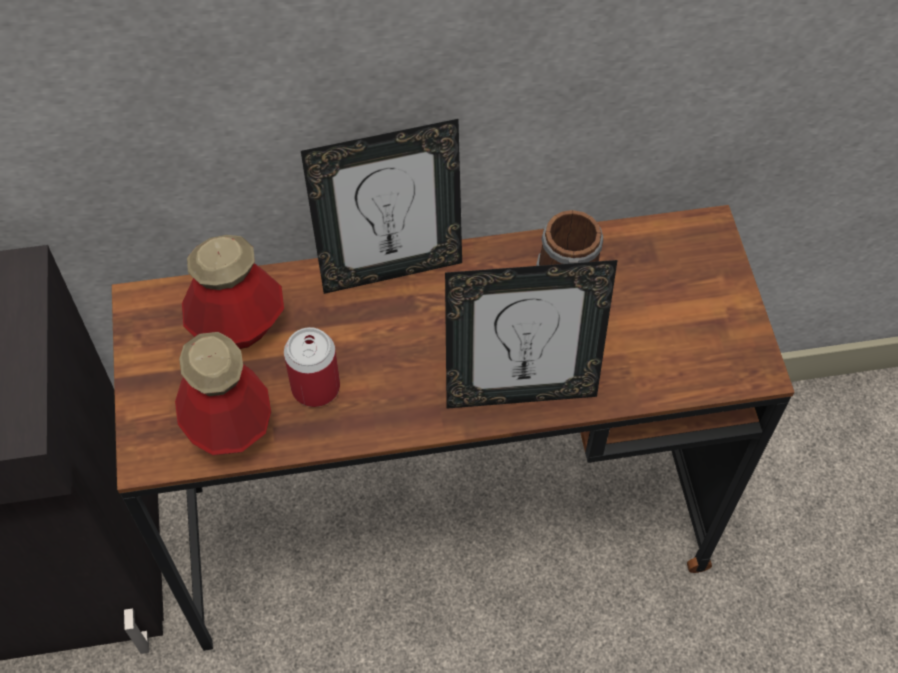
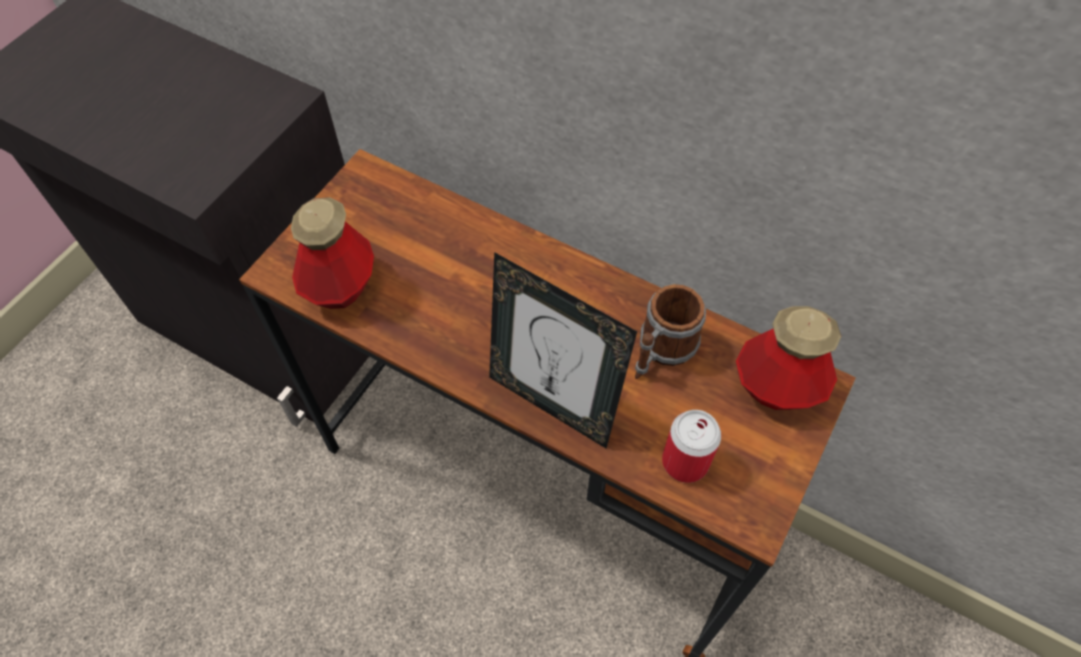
camera: 40 degrees right, 0 degrees up
(238, 326) = (407, 226): bottle -> bottle (777, 387)
(315, 387) = (417, 300): can -> can (685, 461)
(390, 268) = (544, 253): picture frame -> none

